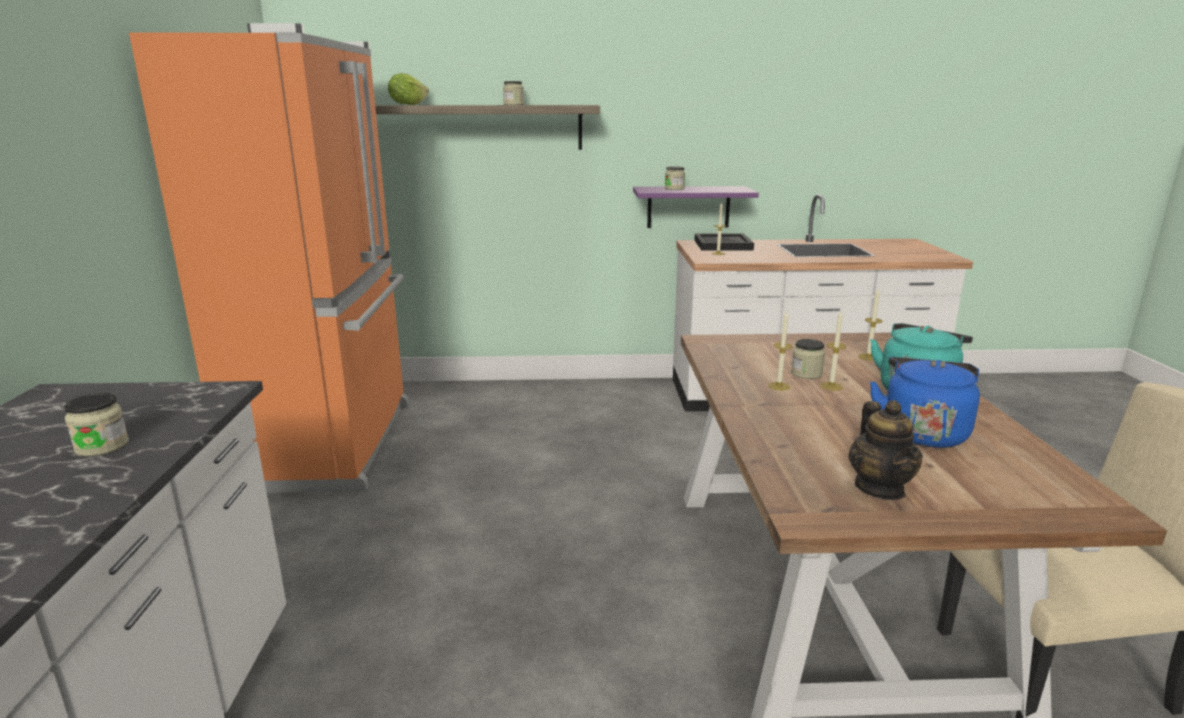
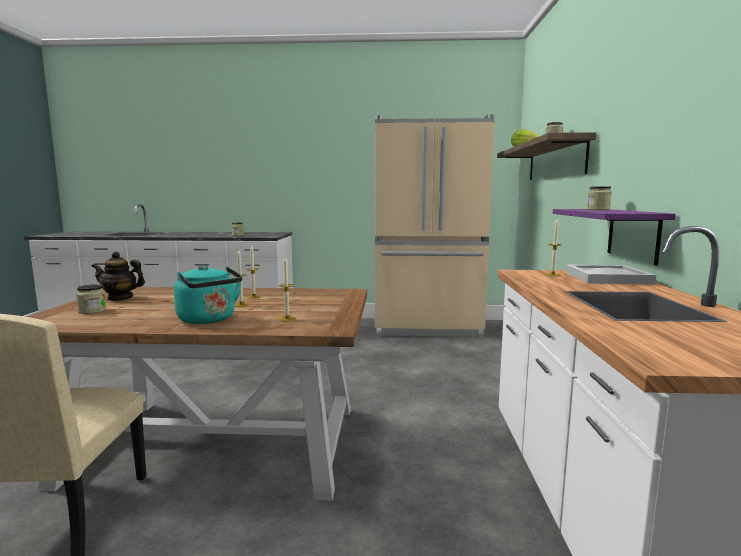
camera: 95 degrees right, 10 degrees down
(332, 444) = (427, 328): orange fridge -> beige fridge
(722, 245) = (608, 278): black tray -> white tray
(806, 373) = (268, 303): jar -> jar (92, 311)
(922, 432) = (153, 311): blue kettle -> none

